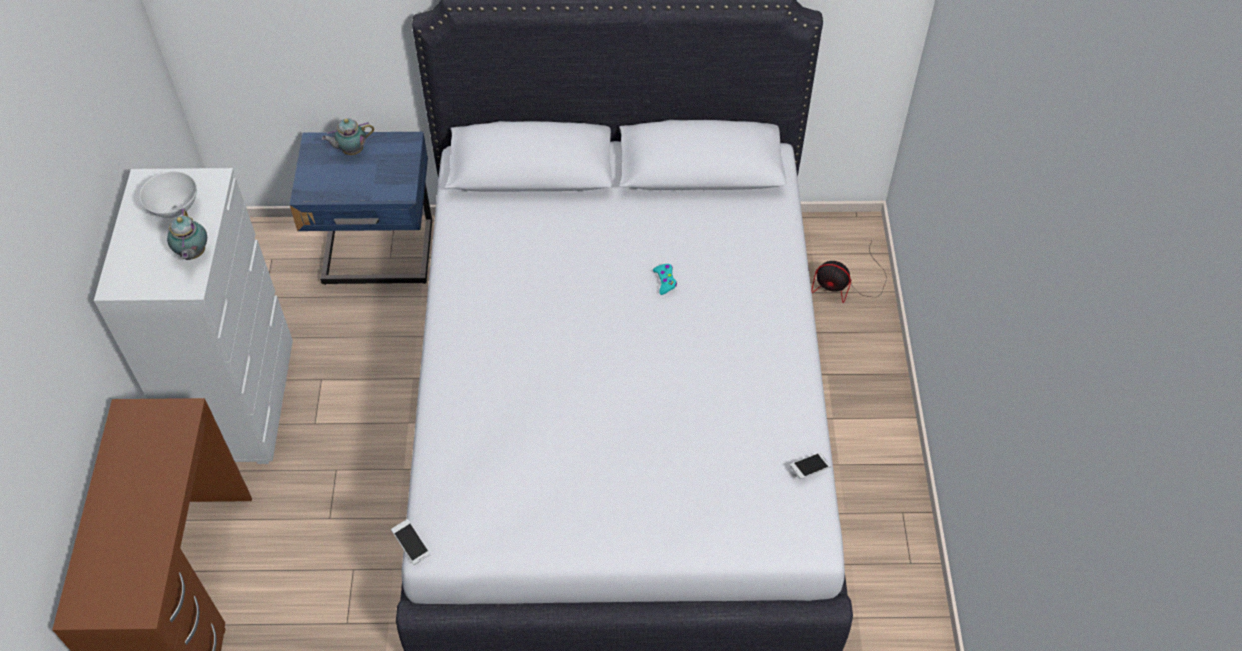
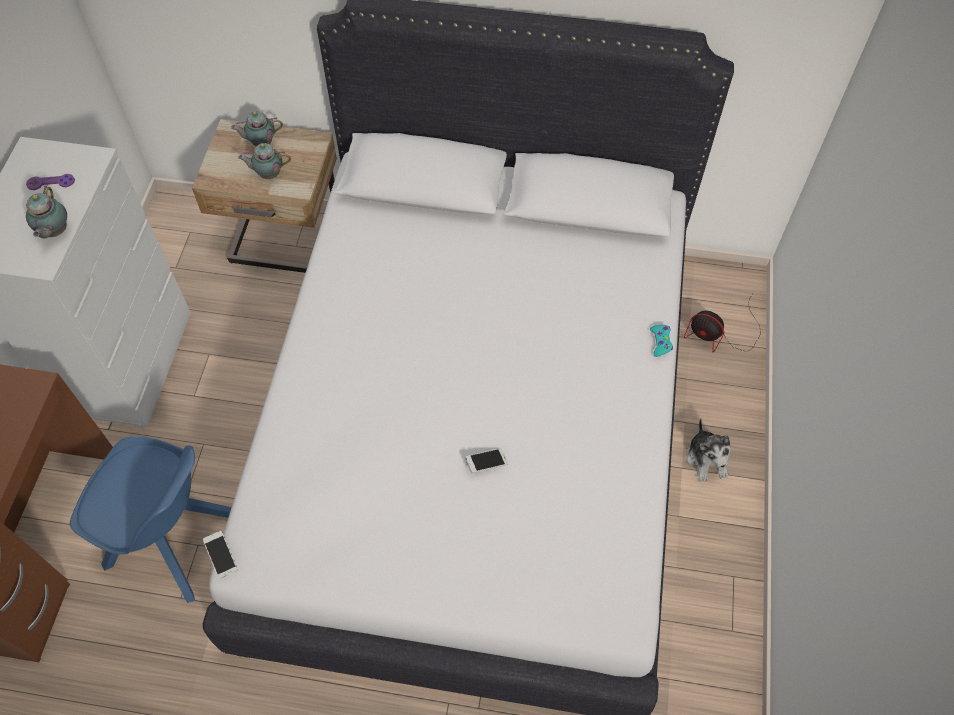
camera: 10 degrees right, 5 degrees up
(175, 209) = (51, 183): white bowl -> purple game controller
(329, 569) = (176, 541): none -> blue chair
(366, 181) = (268, 174): none -> teapot
(378, 256) = (286, 243): blue nightstand -> beige nightstand
(665, 281) = (530, 317): turquoise game controller -> turquoise game controller (660, 342)
(809, 469) = (637, 542): phone -> phone (486, 463)
(855, 406) = (706, 459): none -> plush toy

